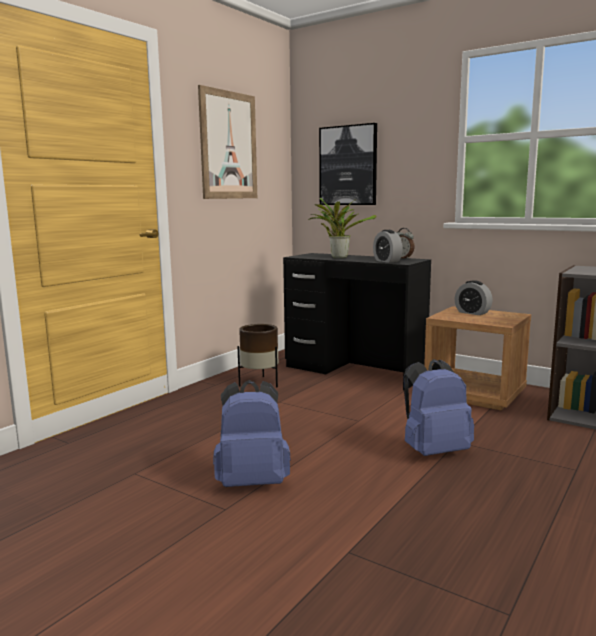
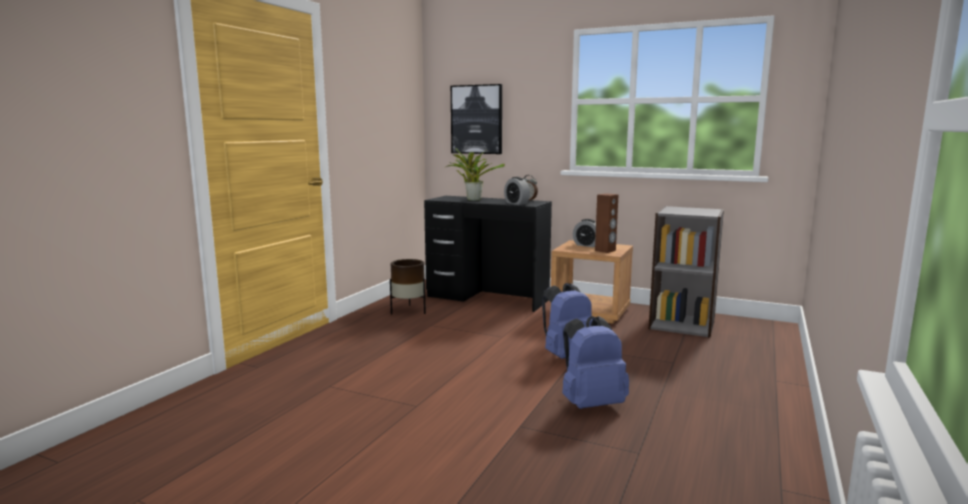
camera: 10 degrees left, 0 degrees up
(228, 145) = (375, 102): picture -> none
(252, 481) = (431, 386): blue backpack -> blue backpack (590, 403)
(494, 320) = (605, 250): none -> brown speaker

